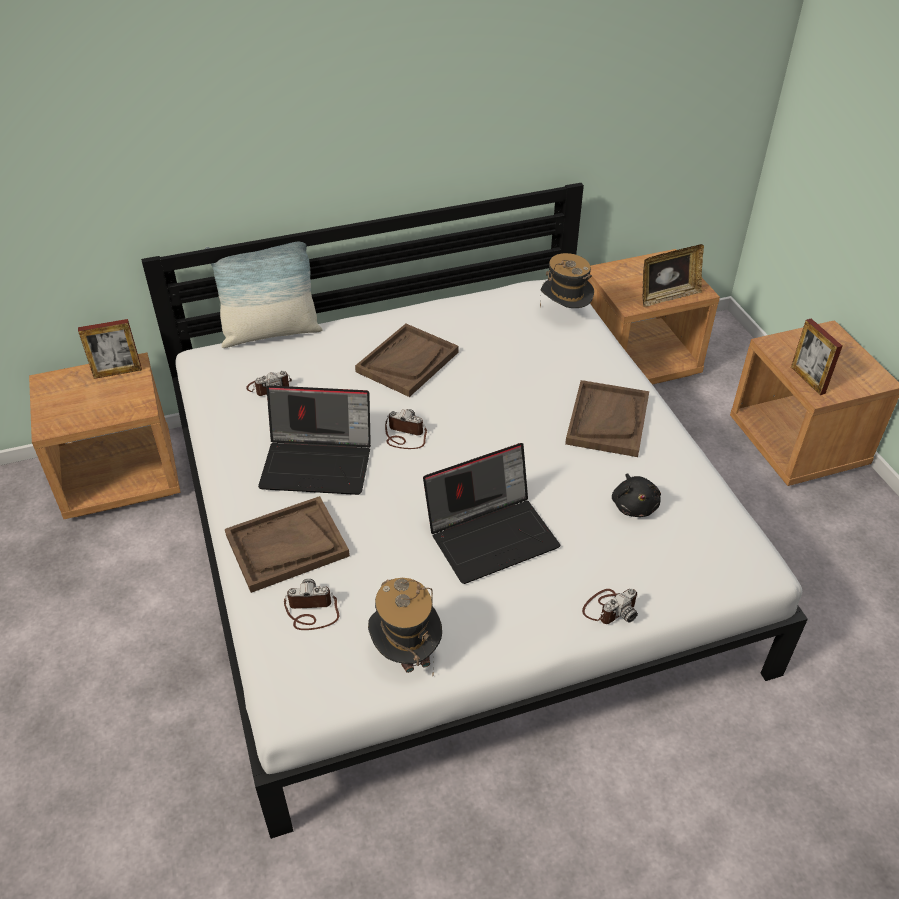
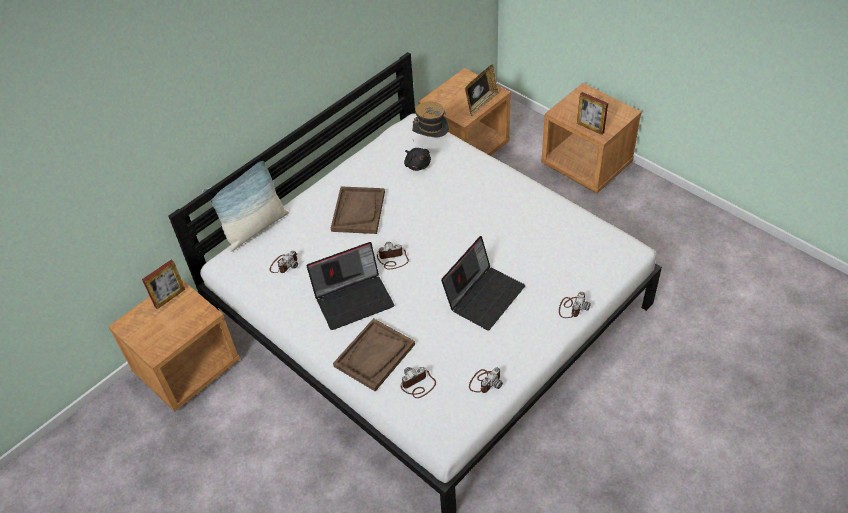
camera: 25 degrees left, 5 degrees up
(406, 653) = (485, 382): hat -> camera
(607, 420) = (500, 199): brown tray -> none
(634, 505) = (547, 244): black plush toy -> black plush toy (417, 164)

